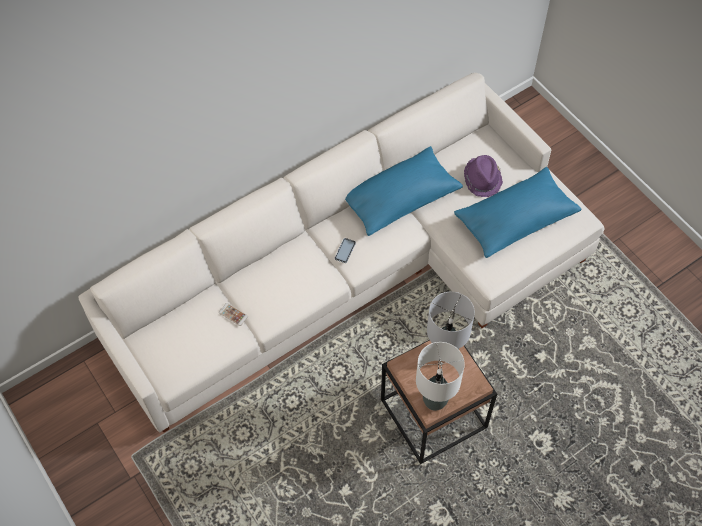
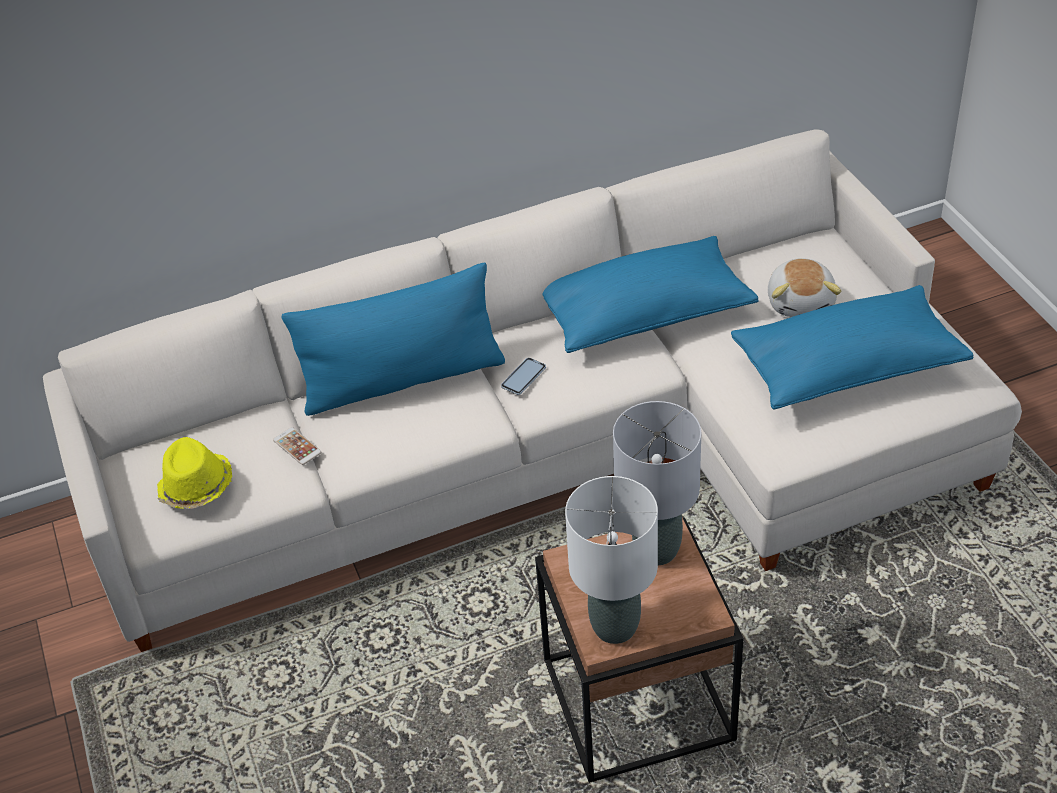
camera: 15 degrees right, 15 degrees down
(186, 350) = (196, 488): none -> yellow hat
(279, 262) = (403, 380): none -> blue pillow
(482, 180) = (801, 302): purple hat -> plush toy

